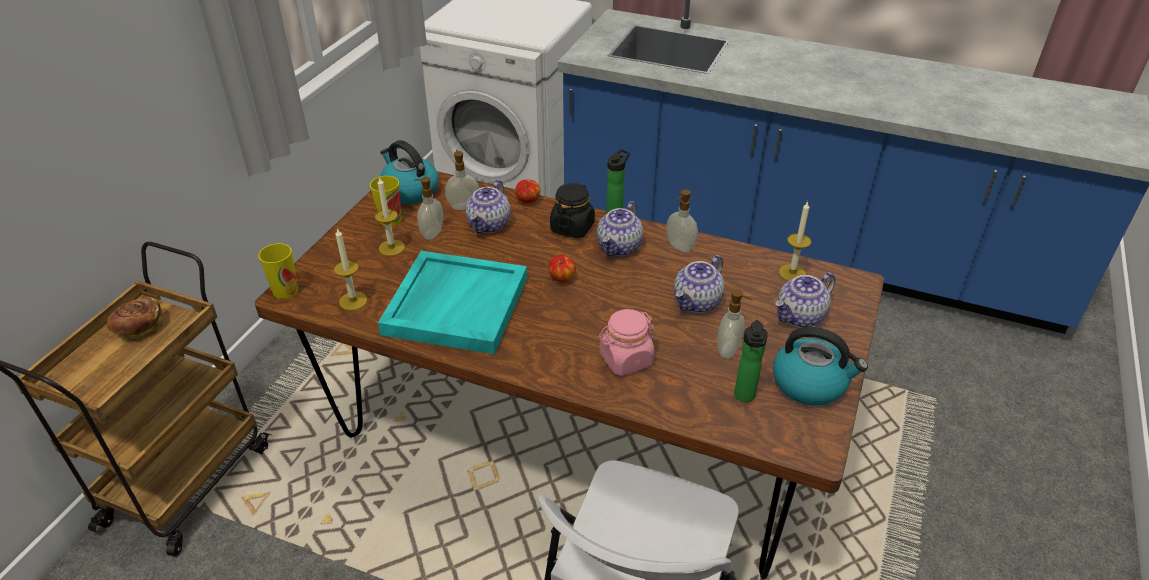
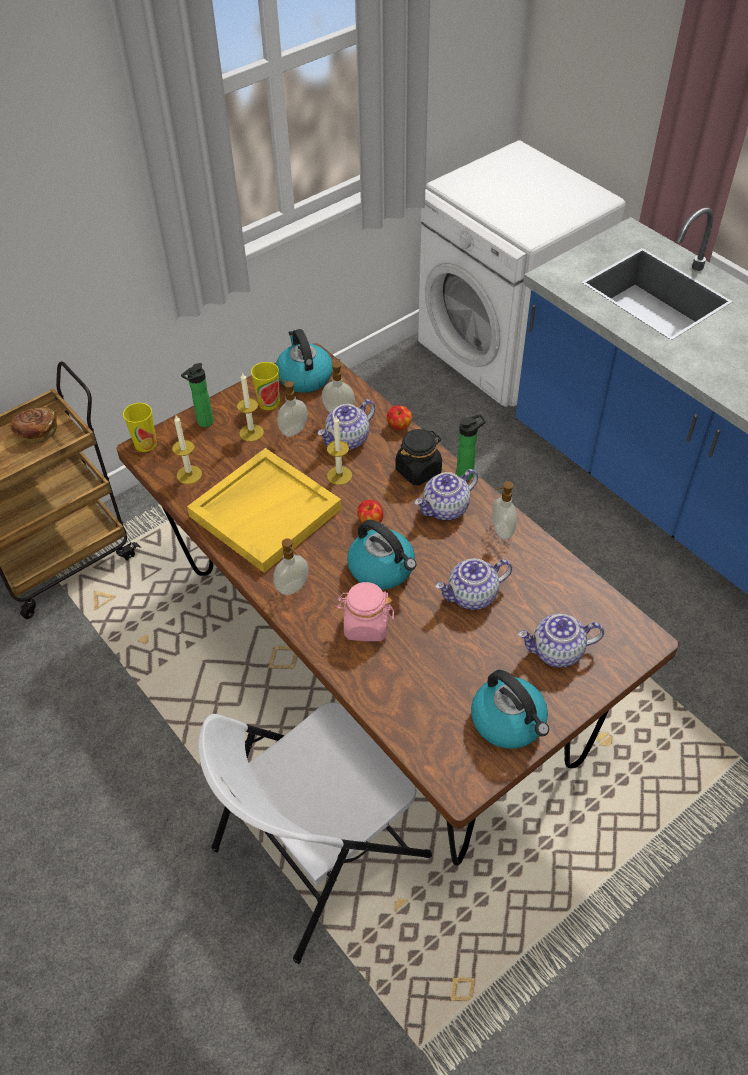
camera: 30 degrees right, 10 degrees up
(455, 304) = (265, 511): turquoise tray -> yellow tray
(603, 310) = (382, 569): none -> kettle
(729, 350) = (462, 656): soap dispenser -> soap dispenser (293, 588)
(744, 397) = (439, 707): bottle -> bottle (203, 423)
(792, 273) = (588, 603): candle -> candle (339, 475)

